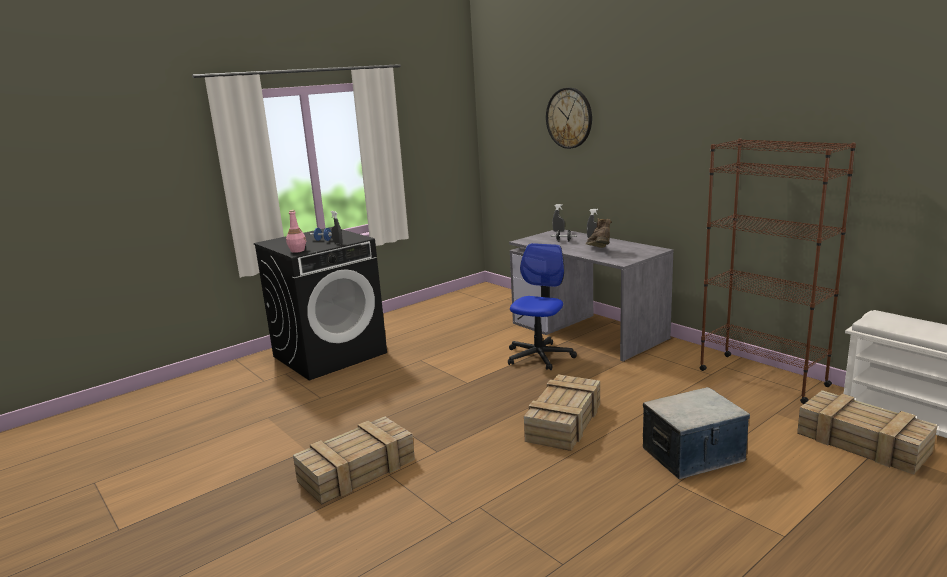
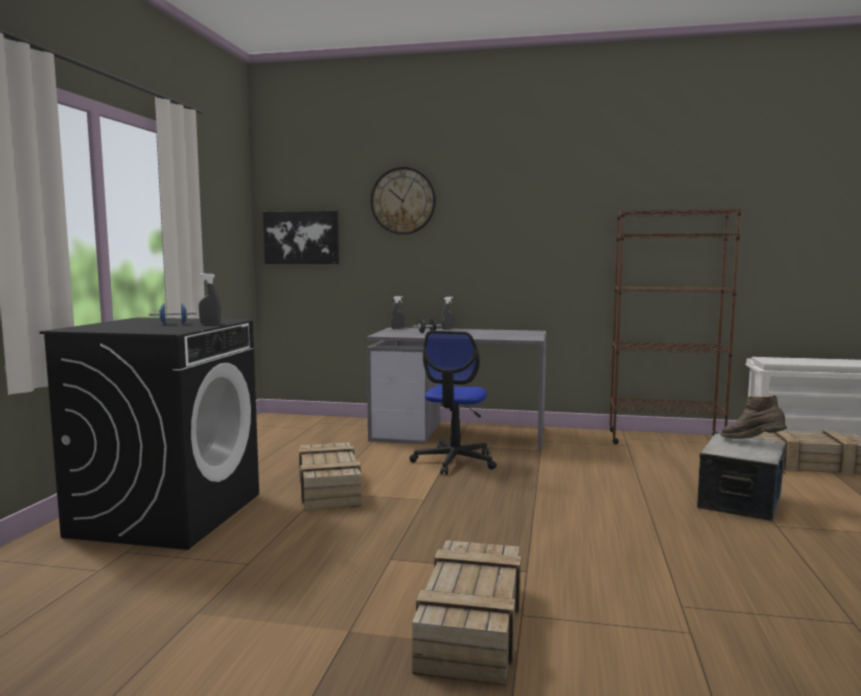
camera: 40 degrees left, 10 degrees down
(297, 250) = (165, 330): pink bottle -> none
(505, 146) = (301, 237): none -> picture
(539, 356) = (454, 462): office chair -> office chair turned 150 degrees counterclockwise
(564, 423) = (594, 508): crate -> crate (329, 489)
(599, 250) = (484, 335): brown boot -> brown boot (752, 443)

